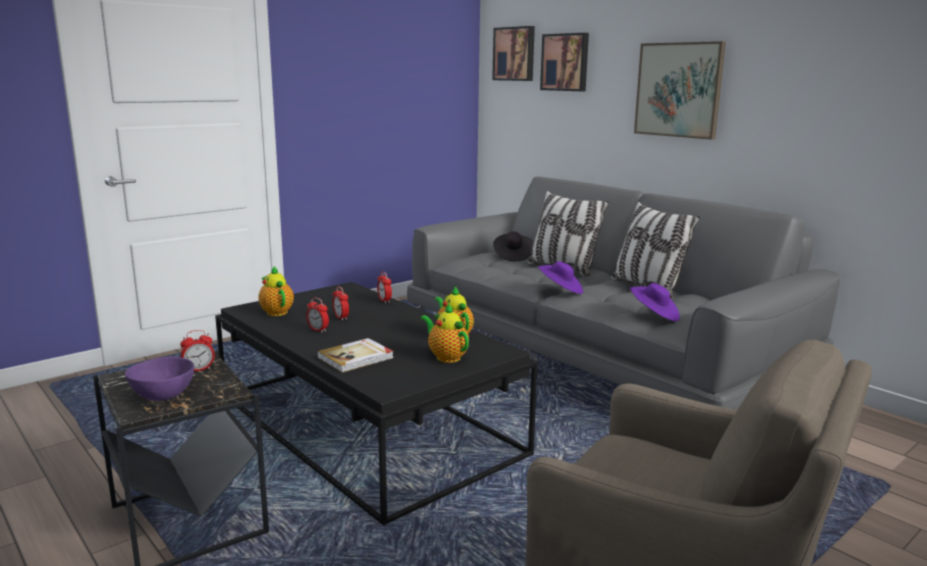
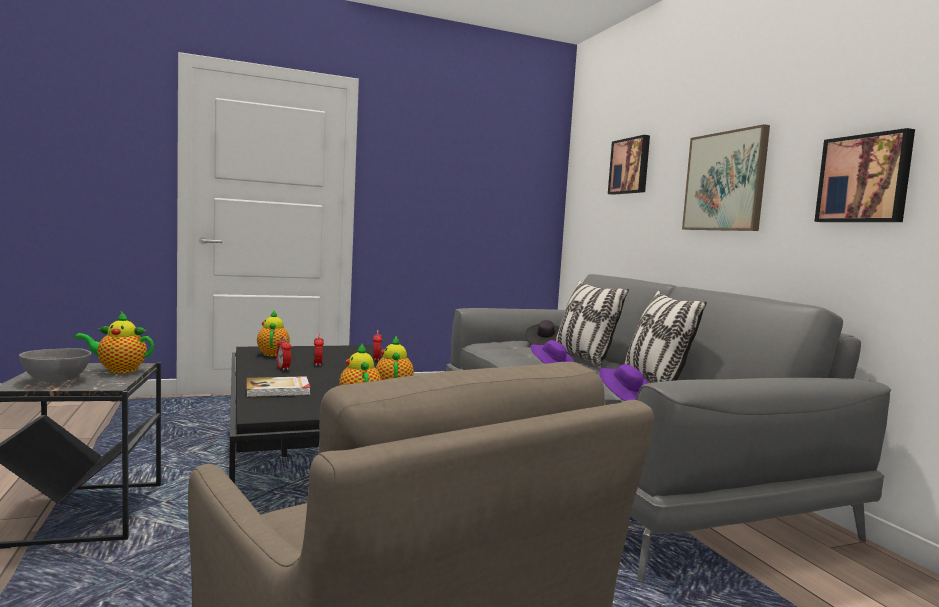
camera: 20 degrees right, 10 degrees down
(162, 396) = (54, 380): purple bowl -> grey bowl
(199, 369) = (118, 370): alarm clock -> teapot
(515, 54) = (592, 163): picture -> picture (865, 179)

